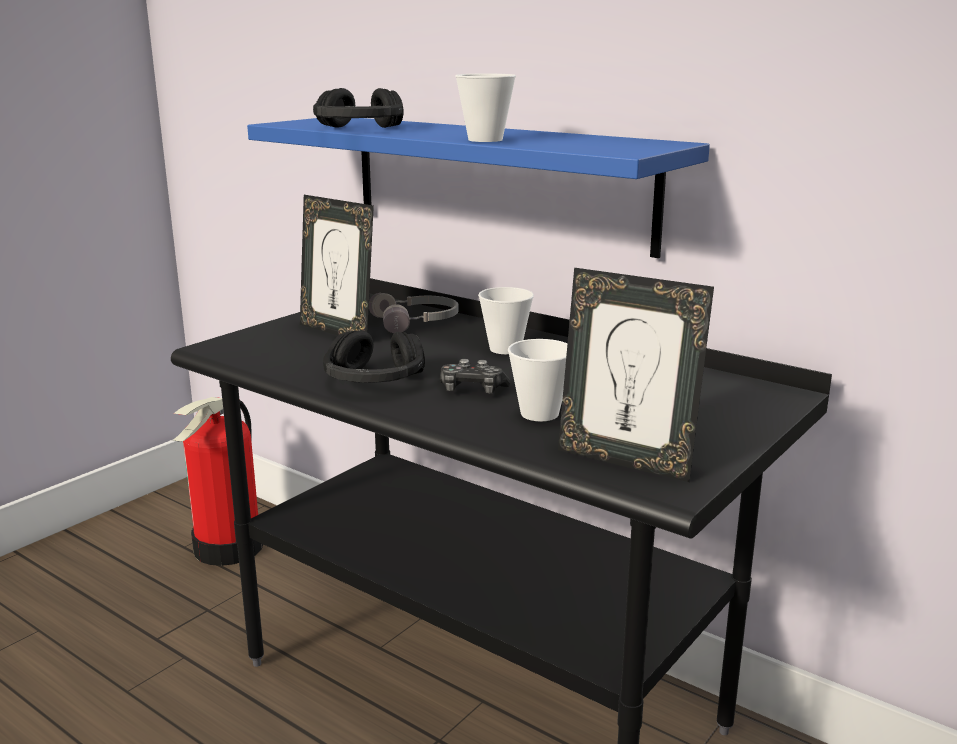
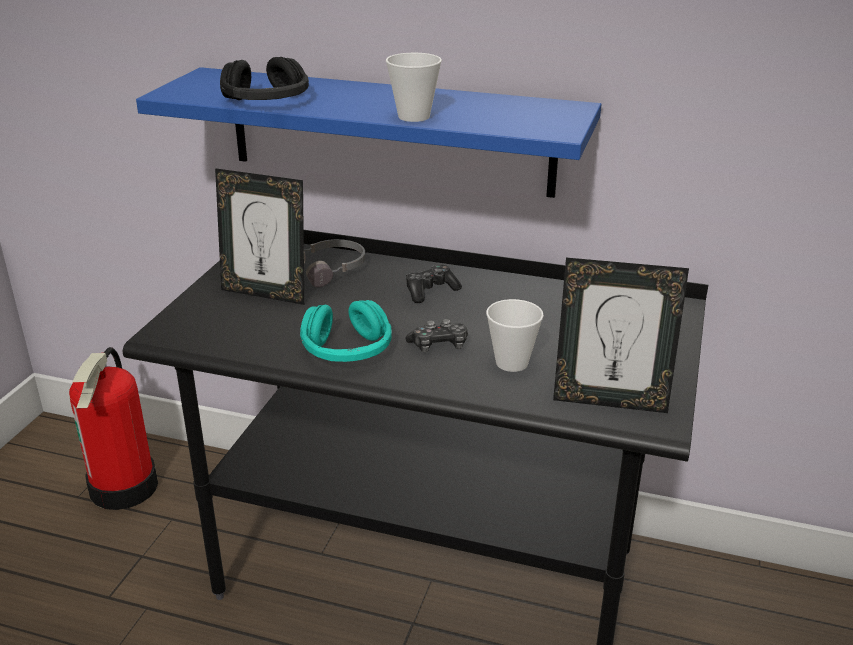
camera: 20 degrees left, 10 degrees up
(374, 381) = (347, 350): black headphones -> turquoise headphones
(505, 349) = (430, 291): cup -> game controller

